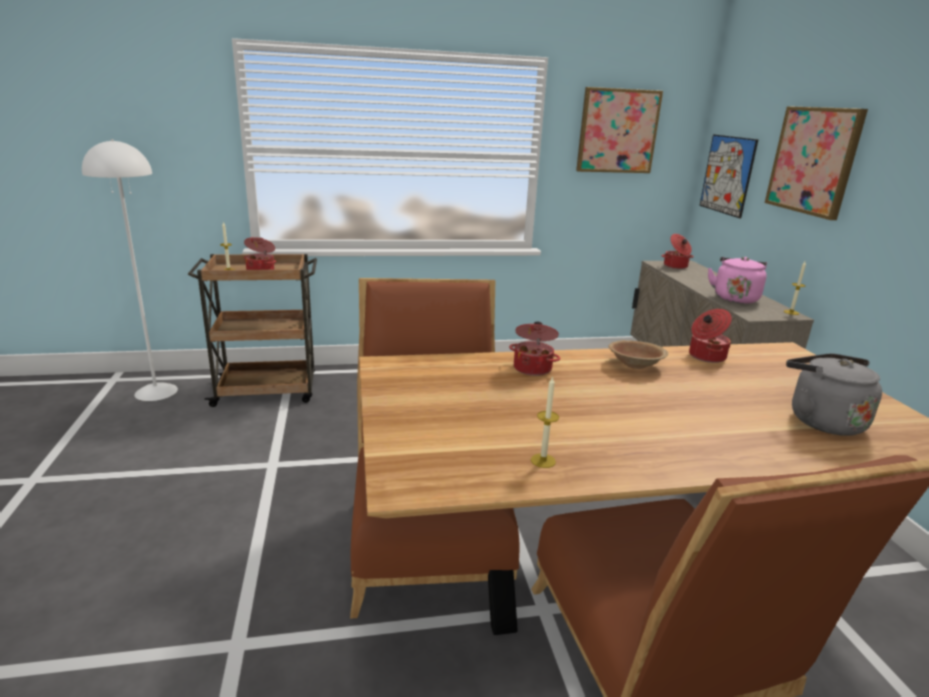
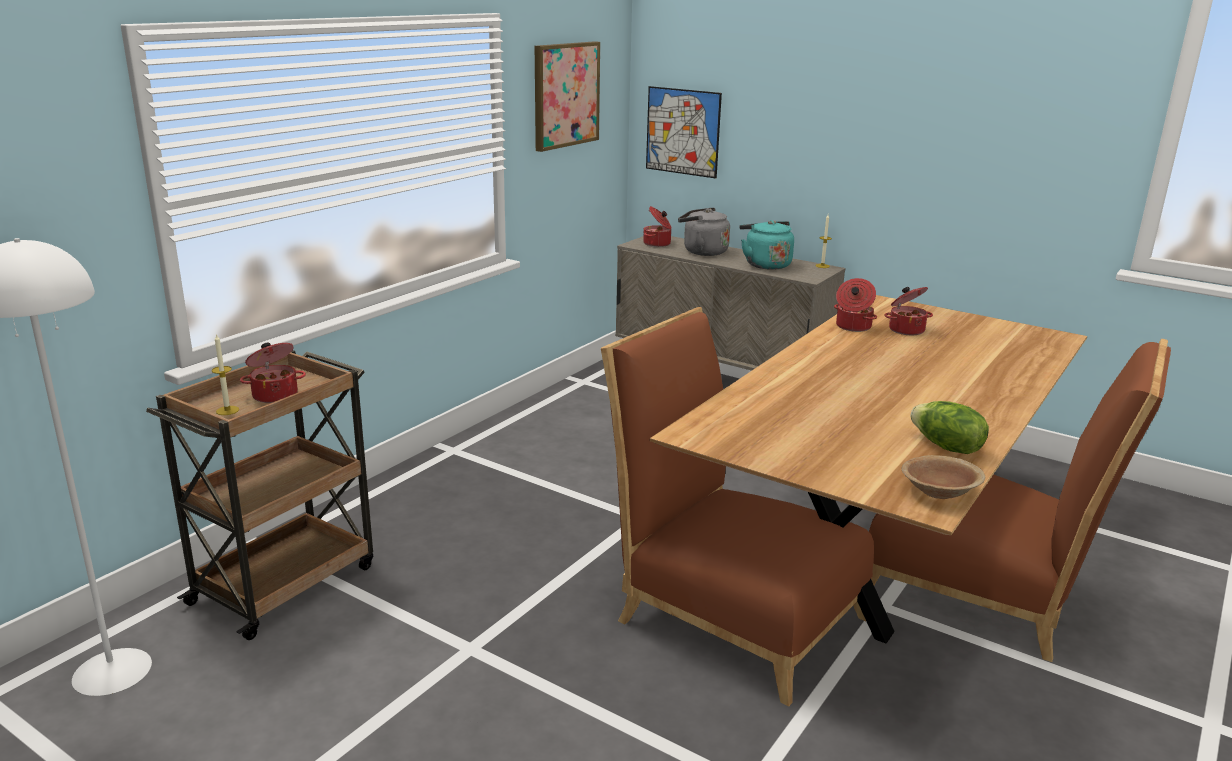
camera: 45 degrees left, 0 degrees up
(533, 368) = (787, 385): cooking pot -> cooking pot (906, 329)
(543, 460) = (946, 447): candle -> lettuce
(635, 365) = (833, 352): brown bowl -> brown bowl (939, 492)
(735, 298) = (765, 264): pink kettle -> turquoise kettle
(813, 161) = (803, 115): picture -> none
(821, 420) = (990, 348): grey kettle -> grey kettle (702, 252)

